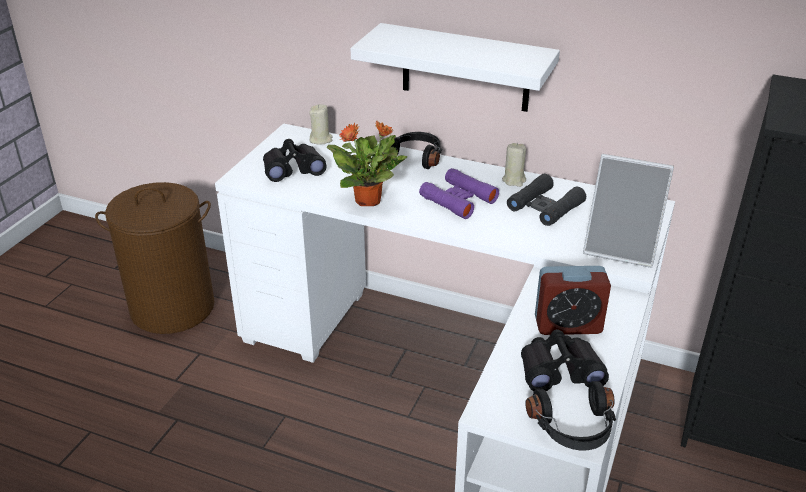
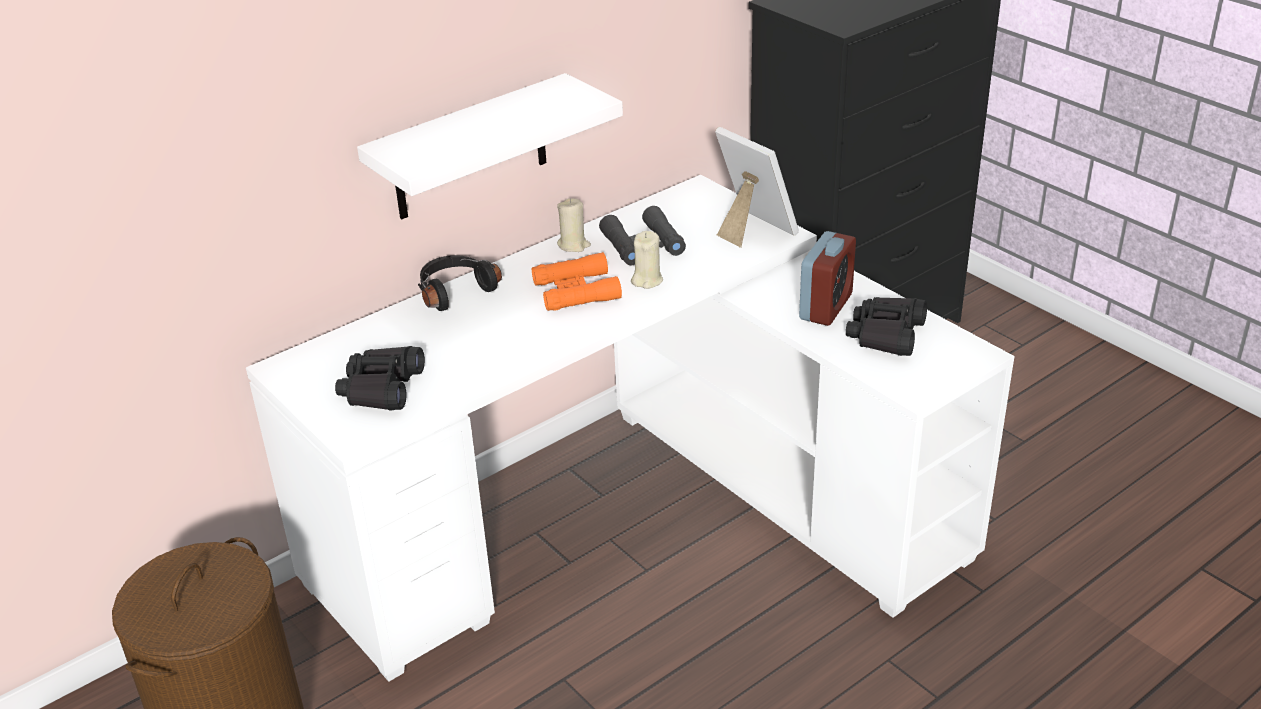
camera: 60 degrees left, 0 degrees up
(321, 140) = (330, 347): beige candle -> beige candle (647, 280)
(369, 200) = (517, 350): potted plant -> none
(458, 199) = (576, 291): purple binoculars -> orange binoculars
(574, 428) = (965, 353): black headphones -> none
(621, 248) = (751, 230): picture frame -> picture frame turned 90 degrees counterclockwise

